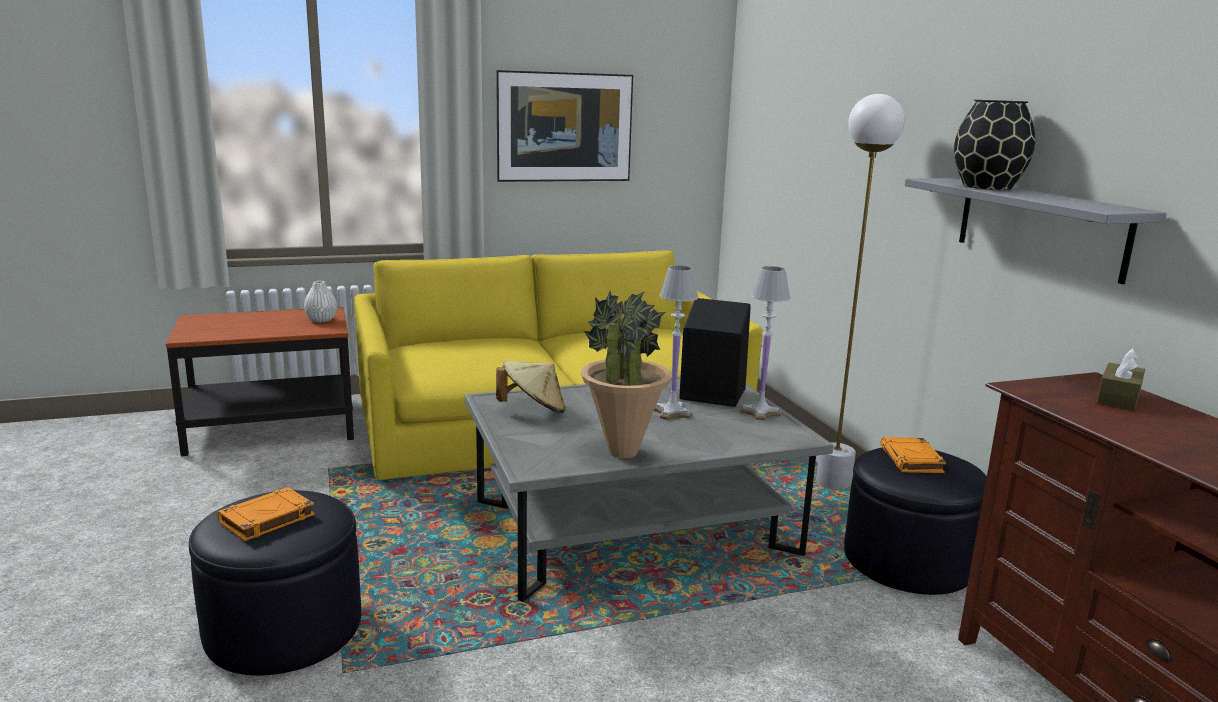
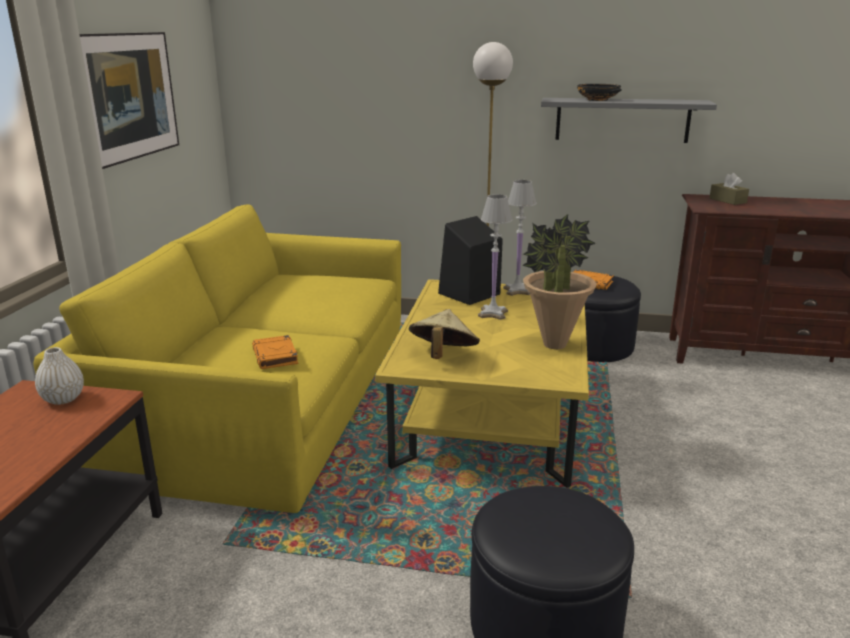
camera: 60 degrees left, 5 degrees up
(266, 519) = (555, 528): orange book -> orange book (275, 356)
(633, 528) = (490, 414): grey coffee table -> yellow coffee table
(988, 187) = (598, 99): black vase -> black bowl

